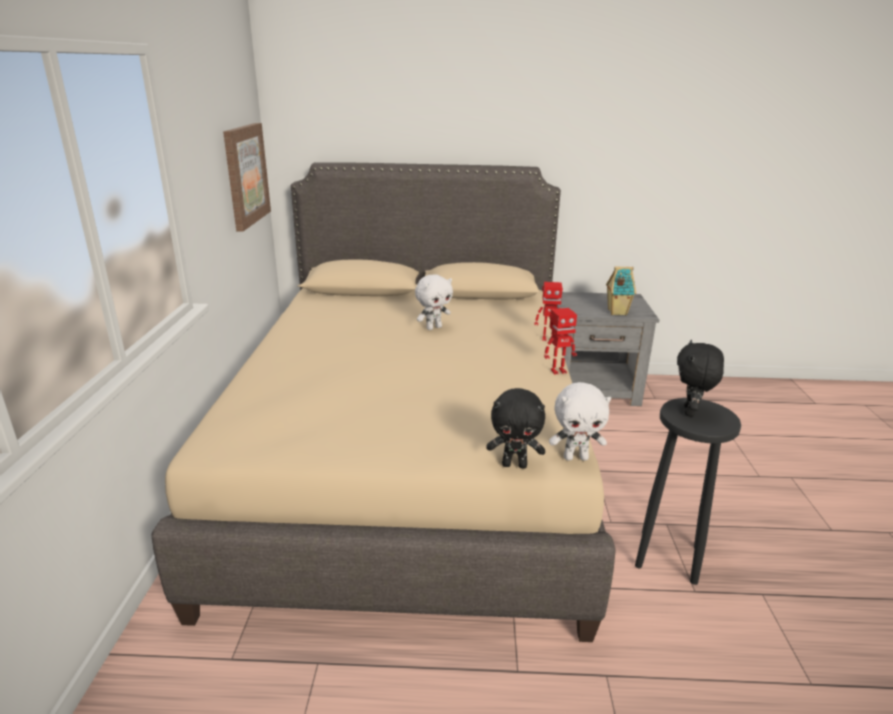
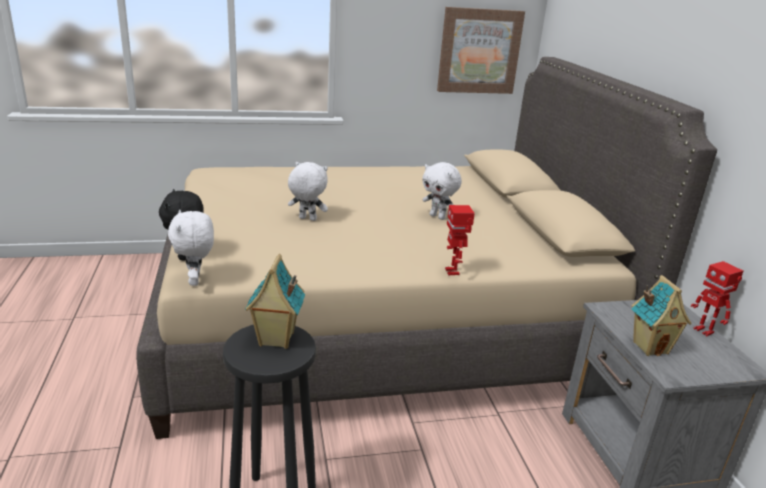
camera: 75 degrees right, 0 degrees up
(422, 388) = (307, 219): none -> white plush toy
(558, 371) = (368, 275): toy robot -> toy robot (704, 331)
(690, 412) = (275, 340): black plush toy -> toy house

